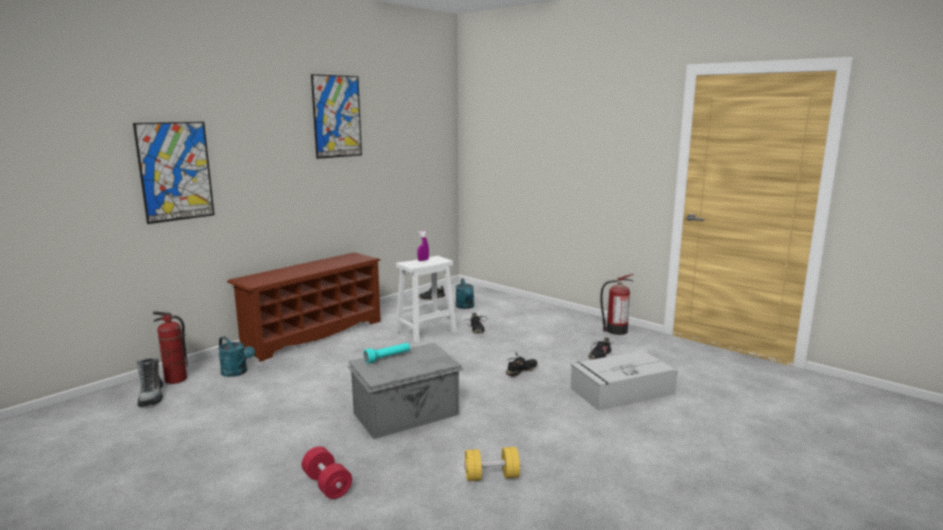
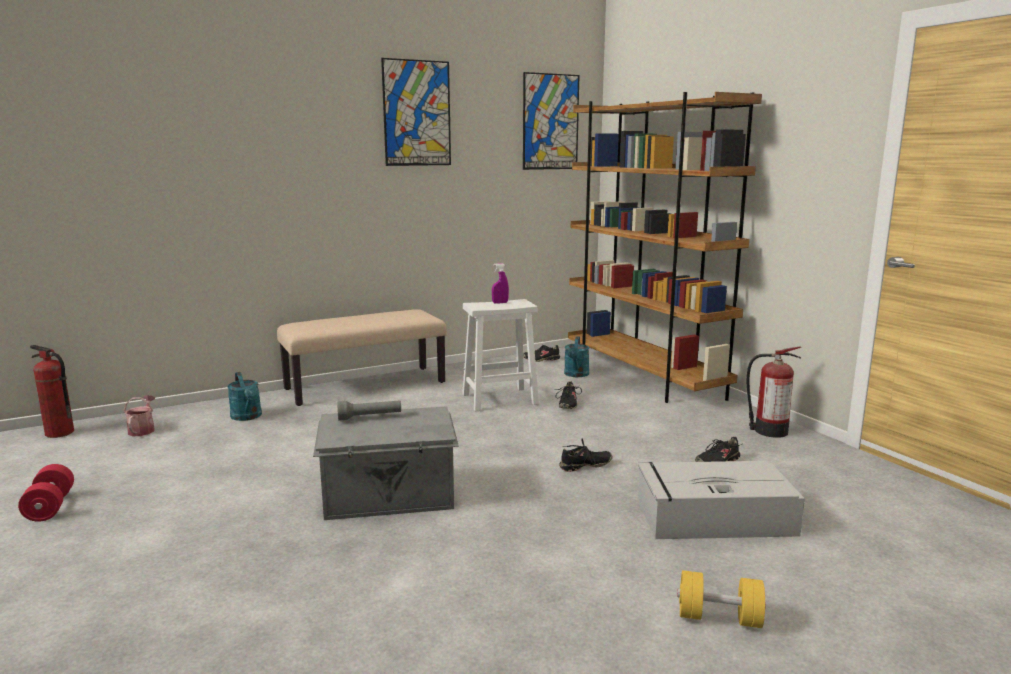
camera: 20 degrees right, 0 degrees up
(151, 396) = (143, 430): boot -> watering can
(175, 171) = (199, 171): picture -> picture (550, 122)
(175, 380) = (181, 415): fire extinguisher -> fire extinguisher (59, 433)
(313, 334) = (366, 385): brown shoe rack -> beige bench
(327, 485) = (221, 566): red dumbbell -> red dumbbell (50, 507)
(387, 358) = (370, 417): turquoise flashlight -> grey flashlight
(491, 476) = (426, 601): yellow dumbbell -> yellow dumbbell (719, 618)
(512, 303) = (643, 378): none -> brown bookcase

